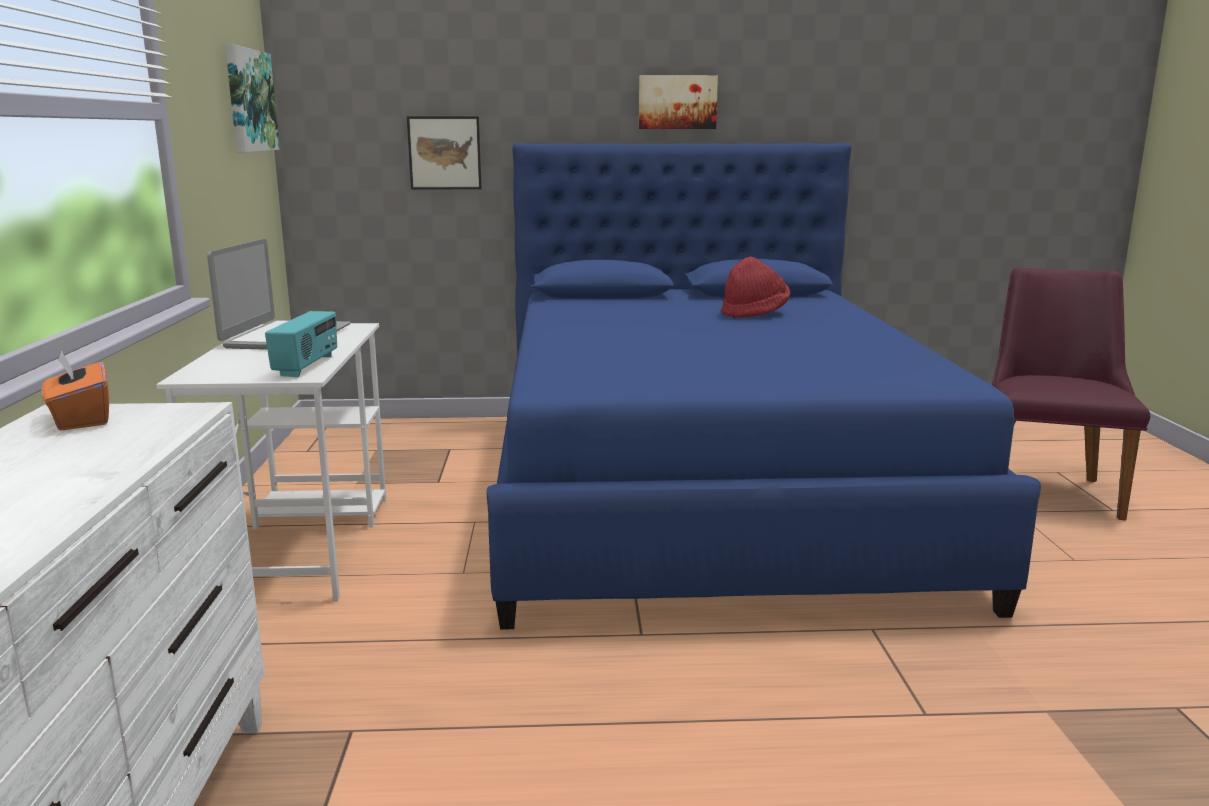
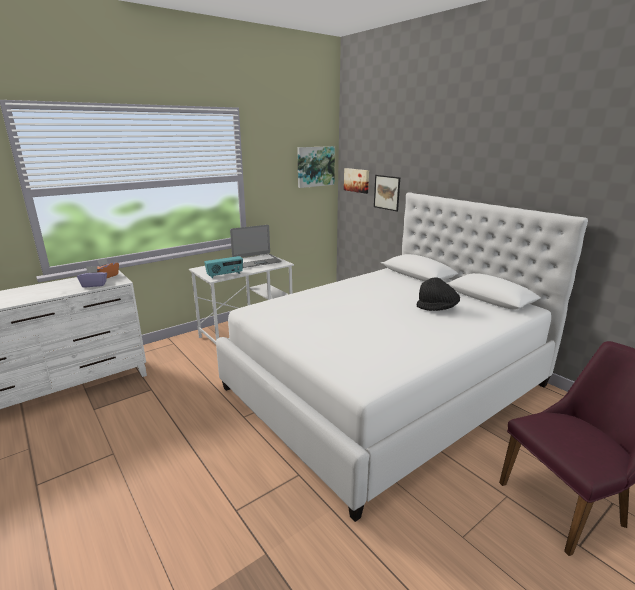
camera: 55 degrees right, 5 degrees up
(132, 436) = (94, 285): none -> purple tissue box
(677, 102) = (487, 179): picture -> picture (357, 180)
(707, 492) = (386, 387): blue bed -> white bed
(754, 313) = (437, 308): red hat -> black hat

